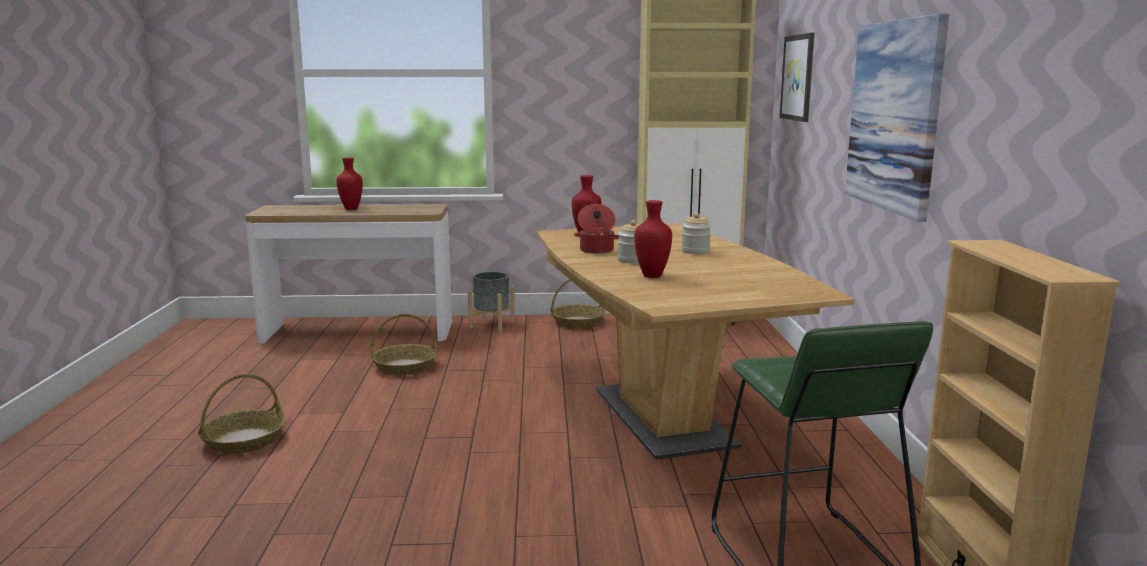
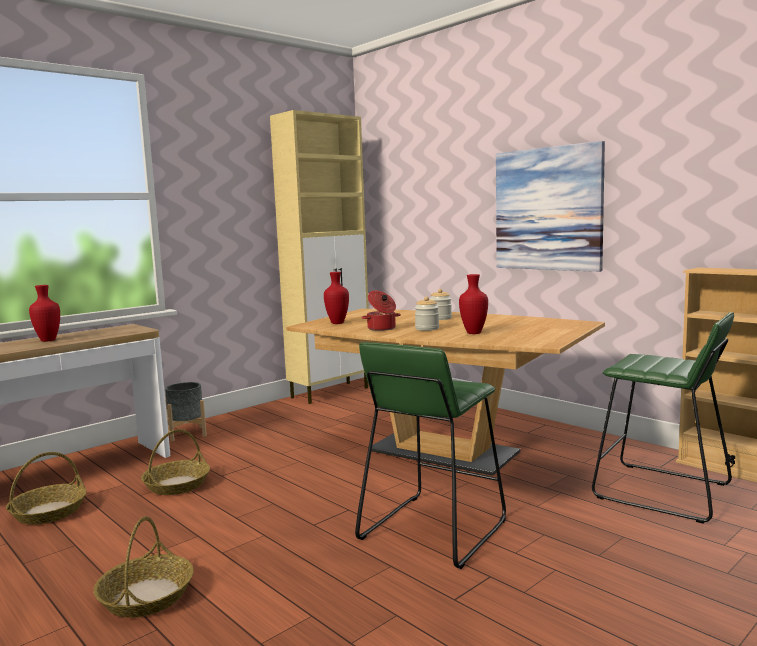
camera: 40 degrees left, 5 degrees down
(496, 483) = (432, 529): none -> green stool
(577, 322) = (256, 414): basket -> basket (48, 512)
(798, 77) = (402, 195): picture -> none

